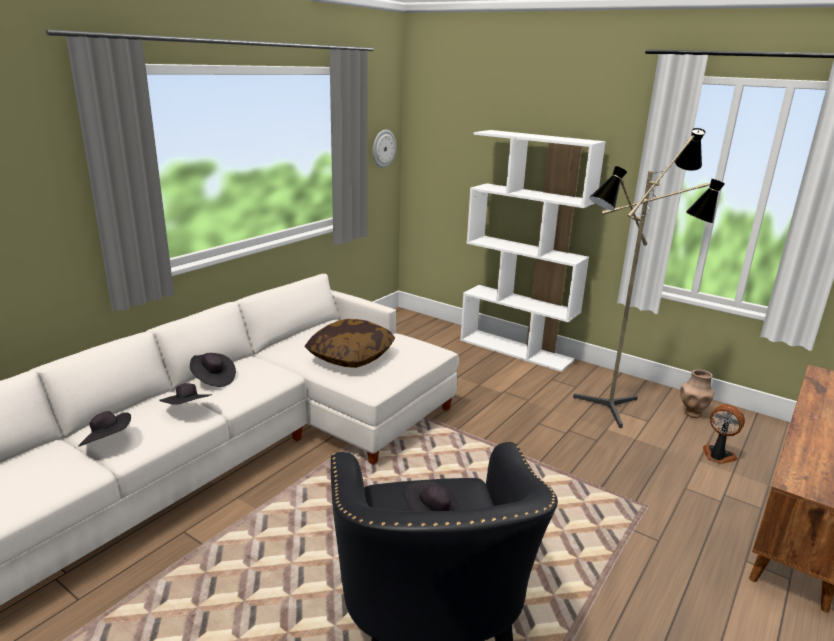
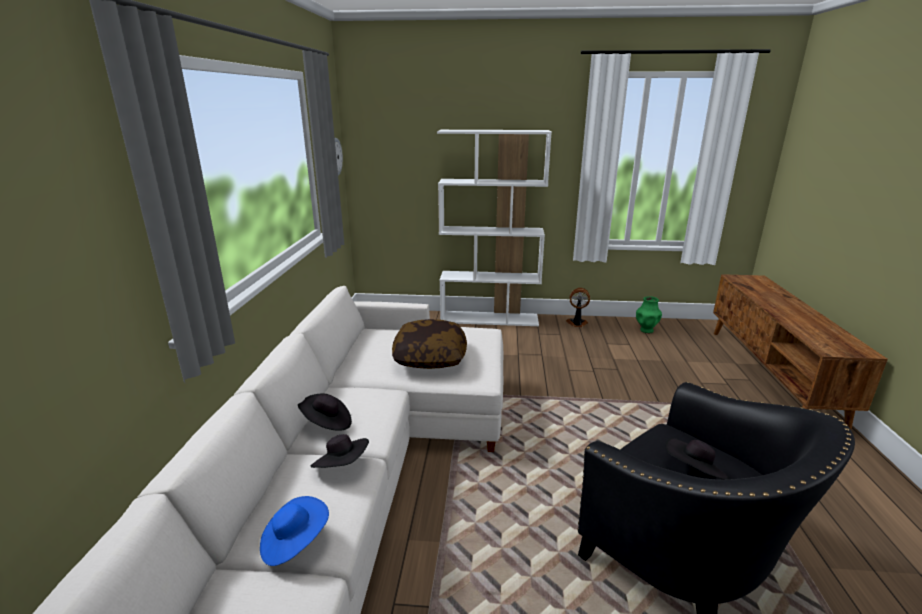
camera: 30 degrees left, 0 degrees up
(107, 441) = (294, 542): black hat -> blue hat
(616, 411) = (604, 343): floor lamp -> none
(692, 413) = (646, 330): brown vase -> green vase
(717, 456) = (691, 354): fan -> fan (577, 323)

